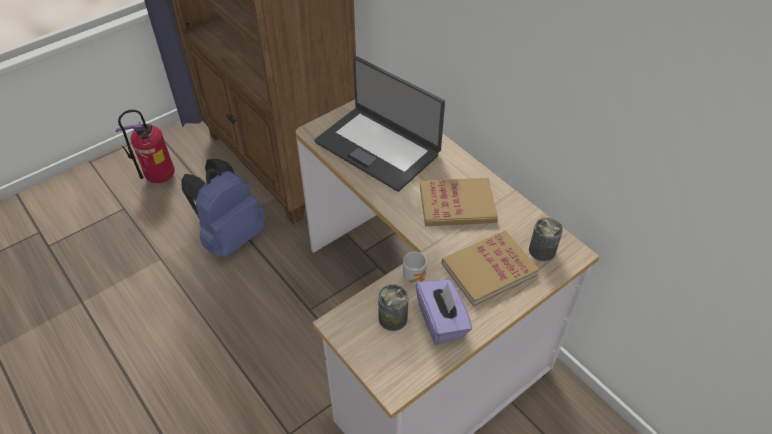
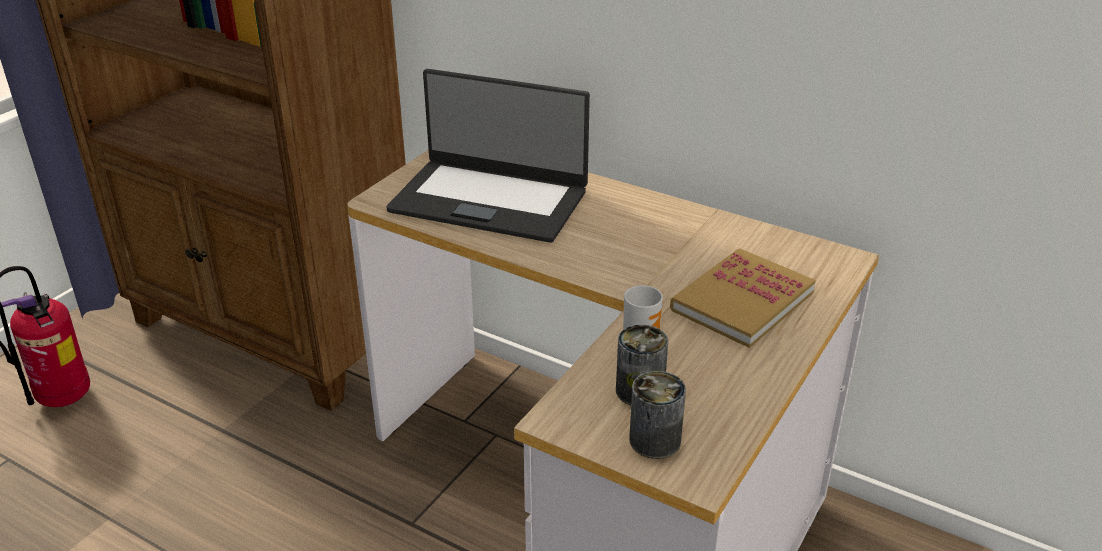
camera: 20 degrees left, 15 degrees down
(231, 237) = (228, 454): blue backpack -> none
(442, 321) = (716, 376): purple tissue box -> none
(457, 205) = (648, 240): book -> none
(542, 250) = (800, 265): can -> can (655, 440)

